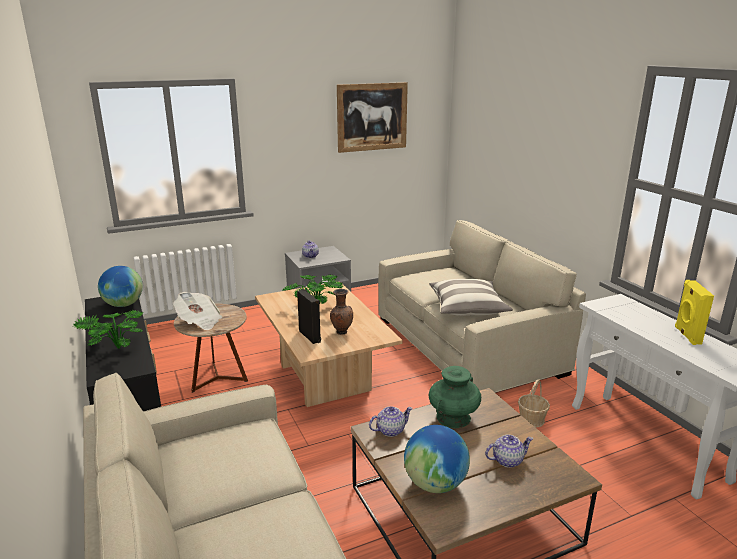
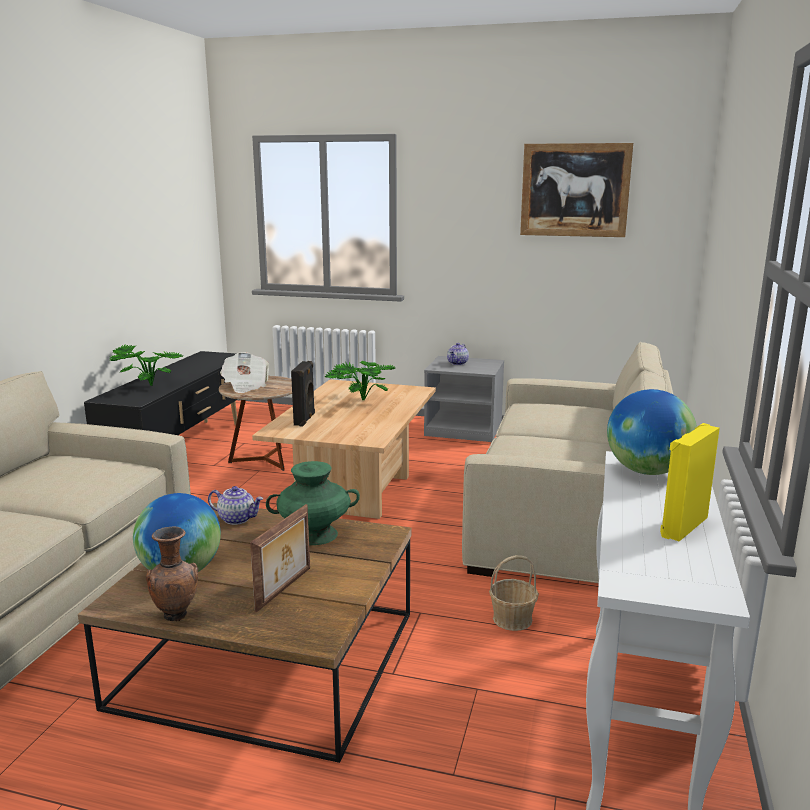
camera: 40 degrees right, 5 degrees down
(123, 305) = (216, 360): globe -> globe (646, 471)
(341, 332) = (339, 424): brown vase -> brown vase (176, 615)
(467, 308) = (533, 447): pillow -> none
(507, 460) = (285, 589): teapot -> picture frame

